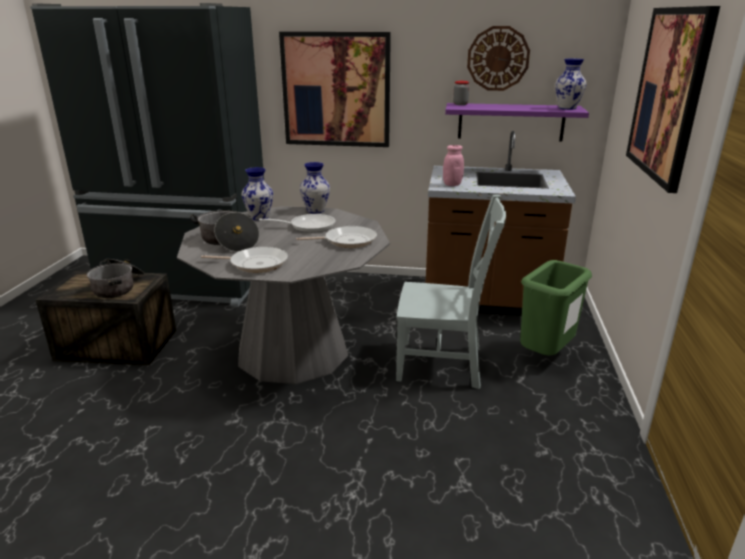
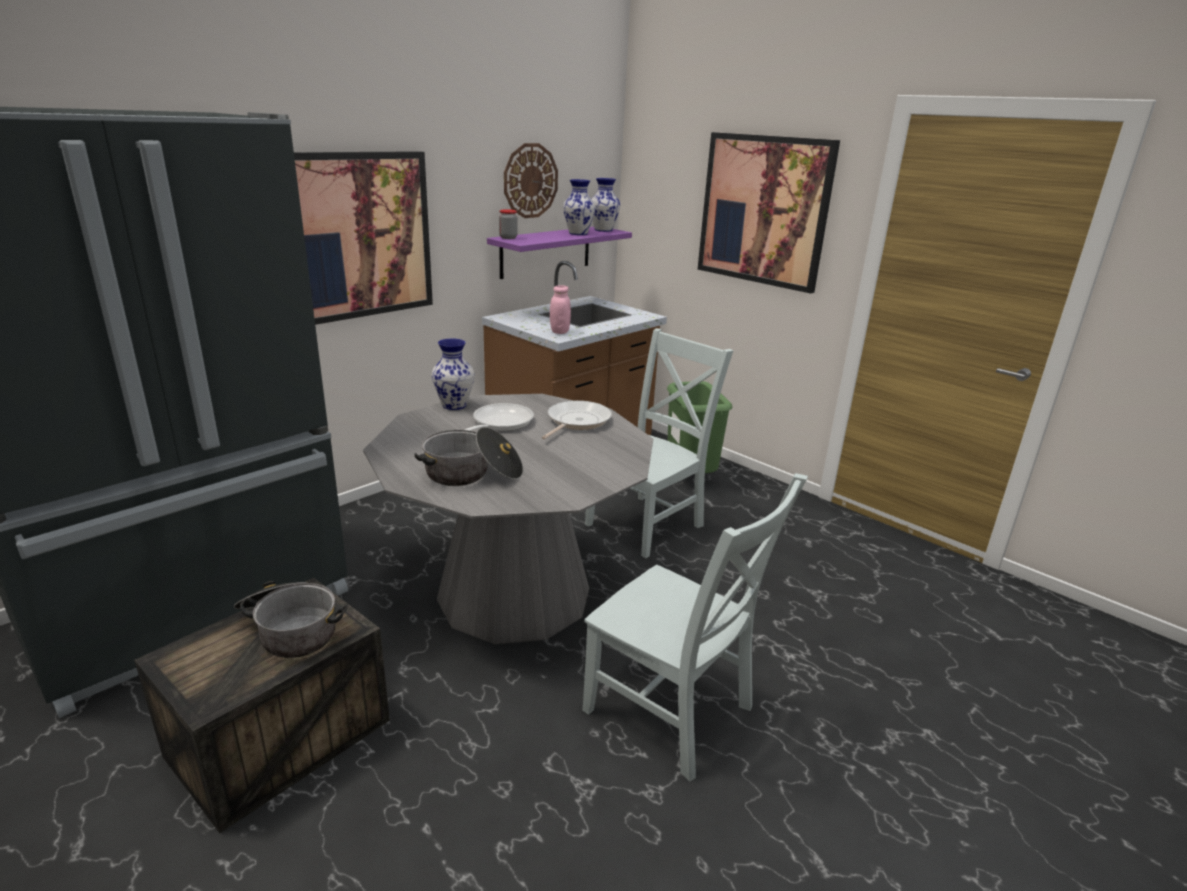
camera: 55 degrees left, 0 degrees up
(231, 459) = (673, 713): none -> grey chair
(255, 263) = (571, 479): frying pan -> none
(259, 217) = (417, 436): vase -> vase (578, 233)

